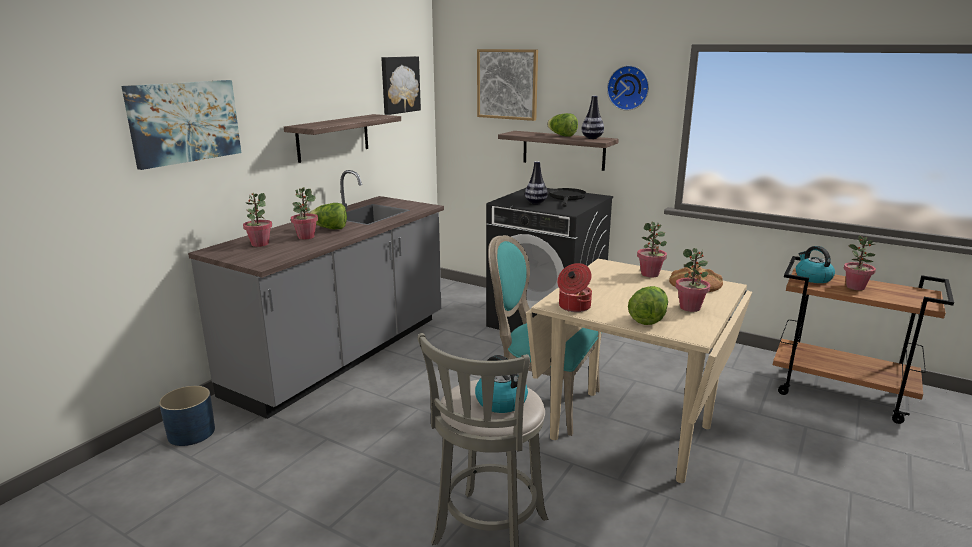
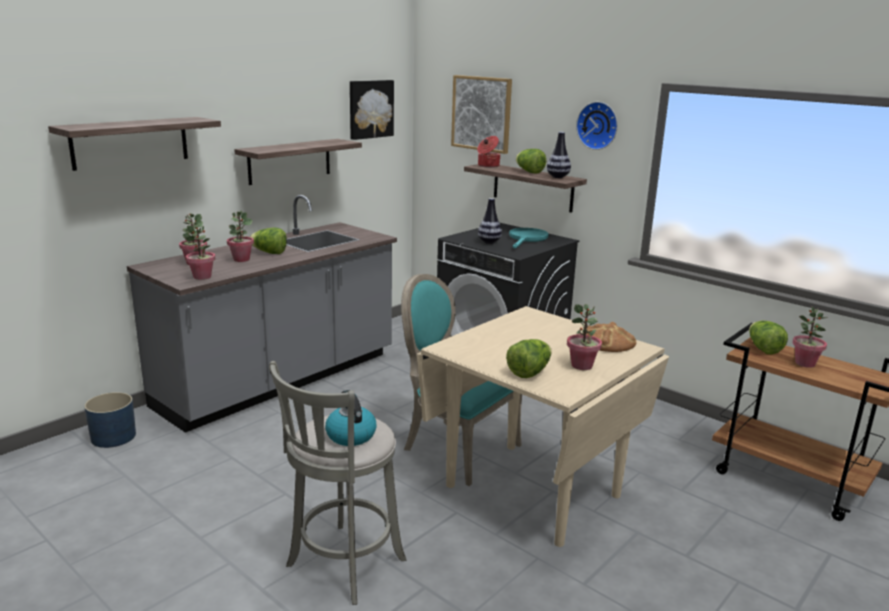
camera: 10 degrees right, 0 degrees up
(184, 122) = (130, 142): picture -> shelf
(567, 198) = (527, 239): black frying pan -> turquoise frying pan
(573, 307) = (463, 352): cooking pot -> cooking pot (487, 166)
(650, 274) = (567, 327): potted plant -> potted plant (202, 277)
(812, 278) = (763, 349): kettle -> lettuce

